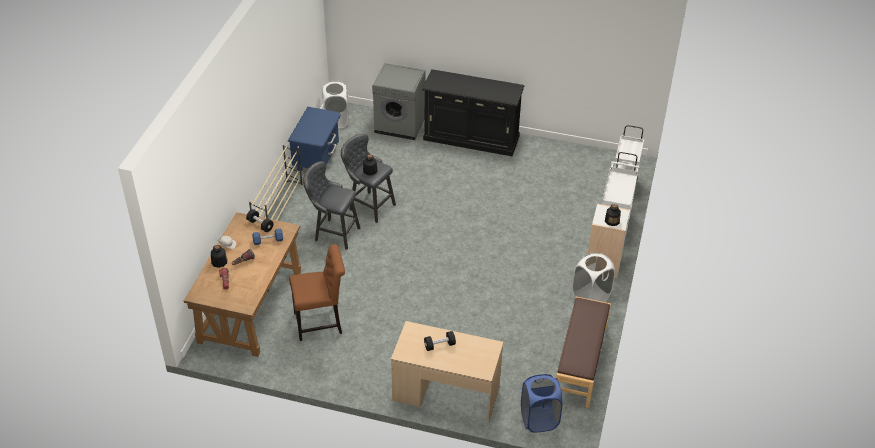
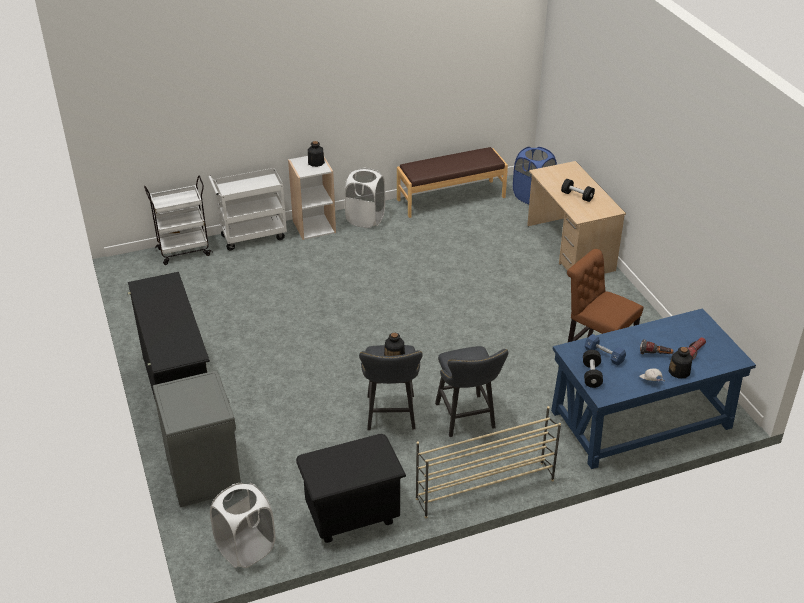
camera: 125 degrees left, 5 degrees down
(250, 306) = (641, 419): brown desk -> blue desk
(318, 160) = (351, 514): blue nightstand -> black nightstand

